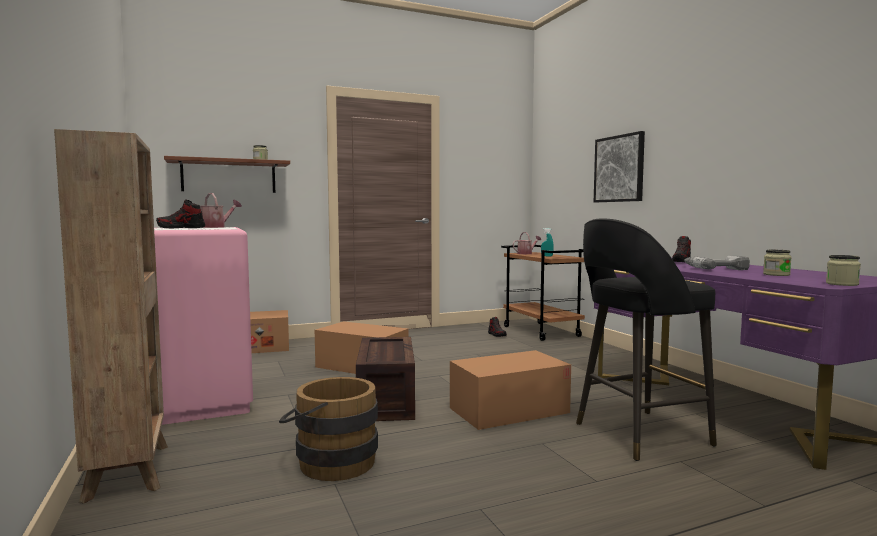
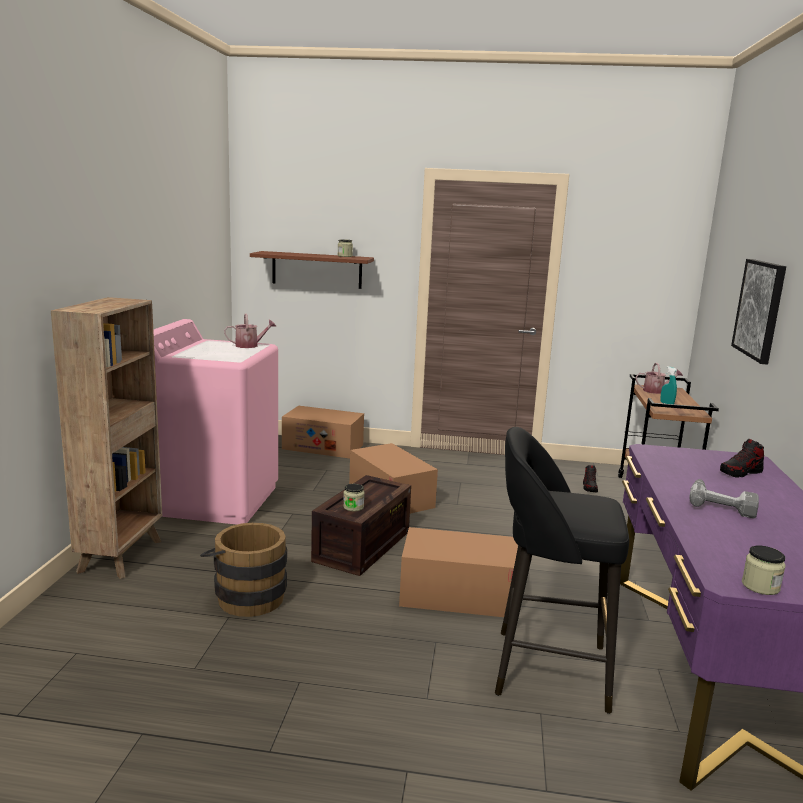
camera: 30 degrees right, 10 degrees up
(181, 228) = (213, 348): shoe -> none
(776, 274) = (753, 540): jar -> jar (353, 507)

